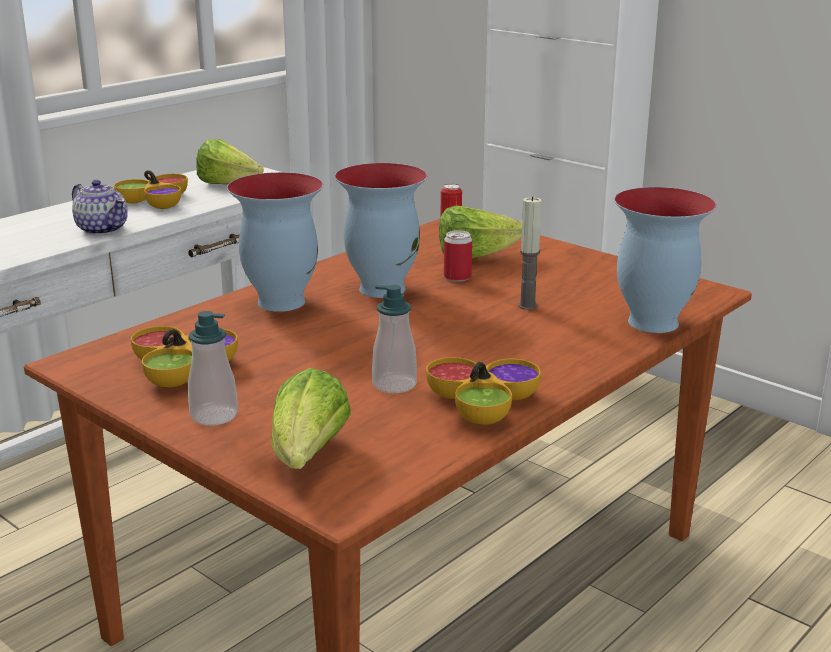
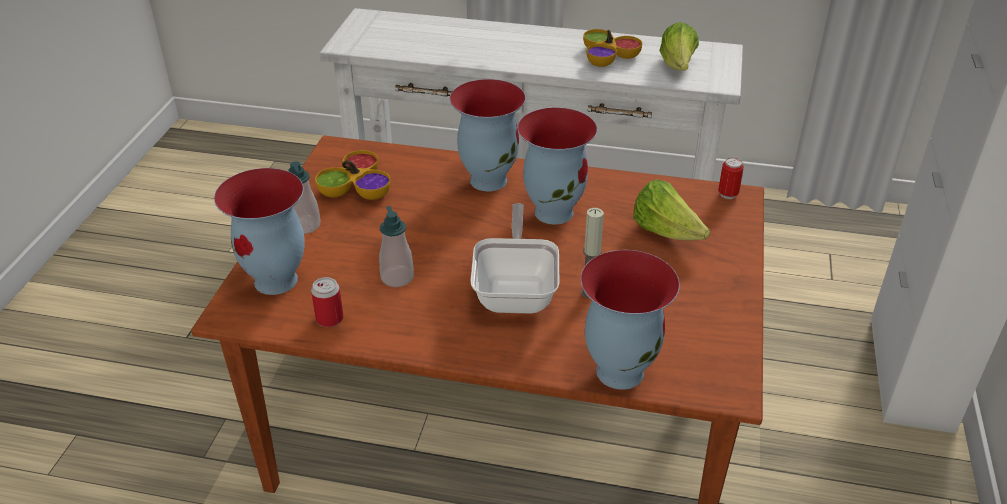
camera: 60 degrees right, 15 degrees up
(102, 229) = (533, 62): teapot -> none
(308, 456) = (277, 281): lettuce -> vase
(457, 277) = (613, 238): can -> can (329, 319)
(482, 403) = (398, 326): bowl -> none
(489, 334) = (516, 291): none -> frying pan

